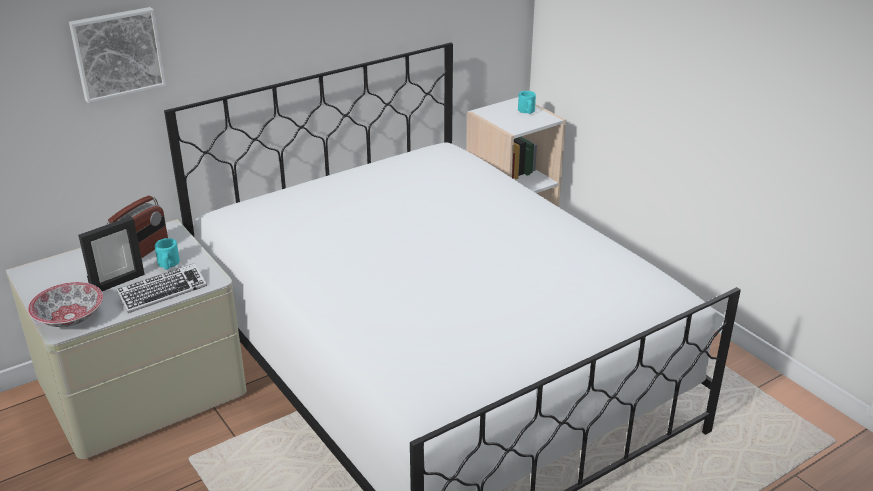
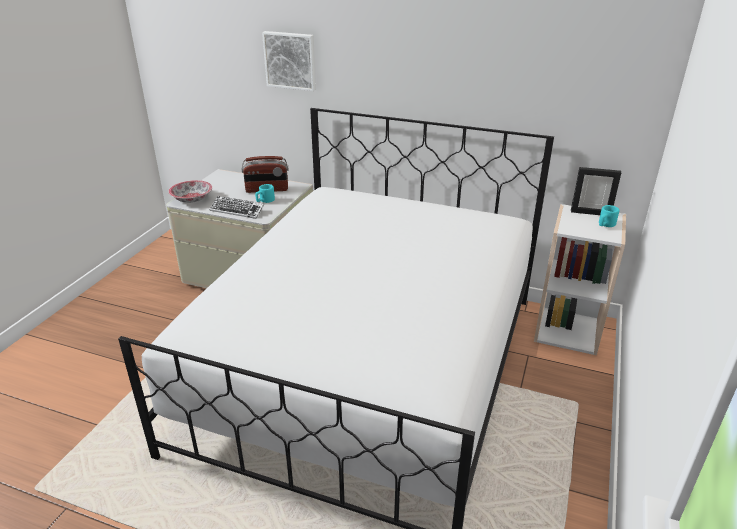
camera: 55 degrees right, 0 degrees up
(117, 282) = (234, 196): picture frame -> picture frame (590, 212)

